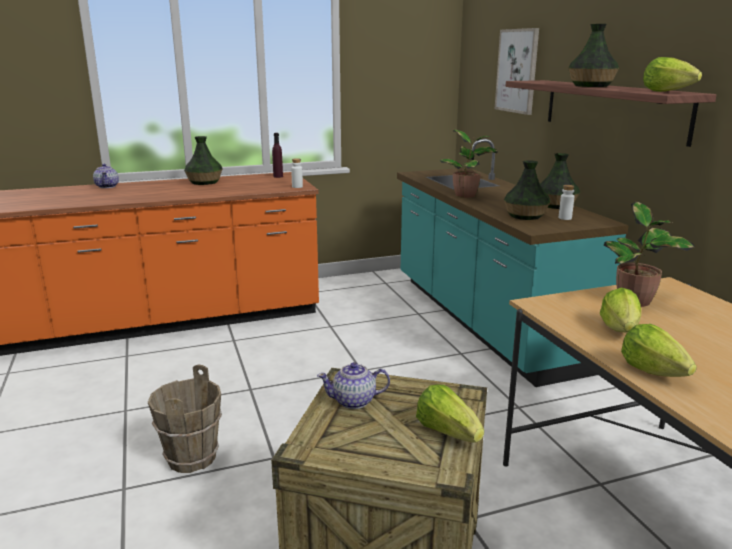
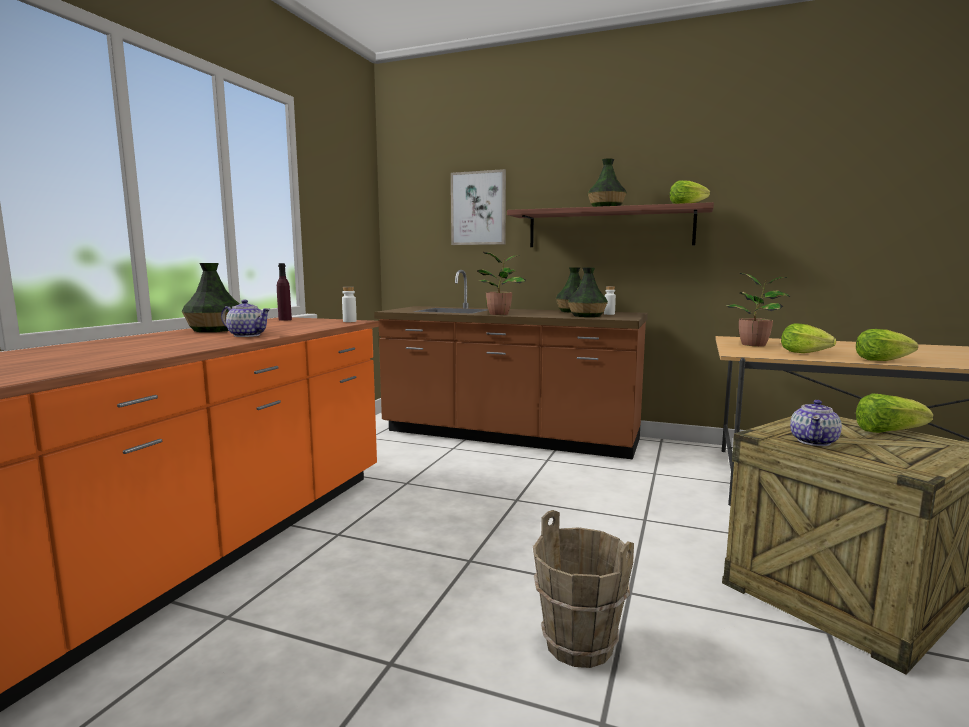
camera: 50 degrees left, 10 degrees down
(107, 186) = (62, 347): teapot -> teapot (247, 335)
(483, 321) = (508, 436): turquoise counter -> brown counter

